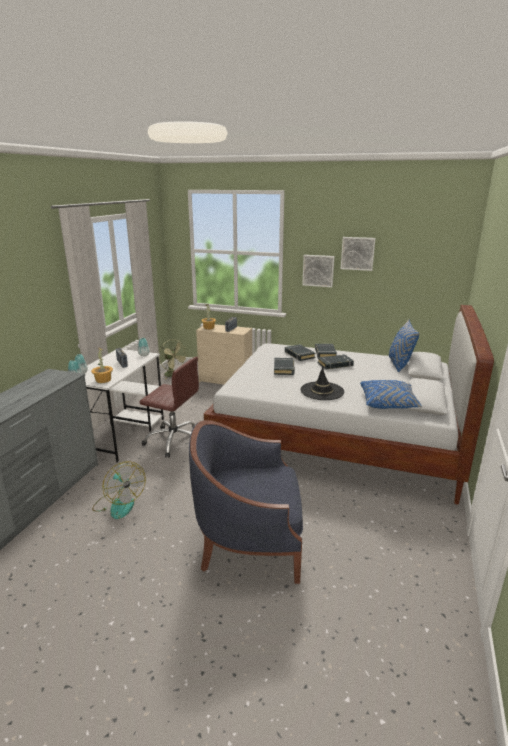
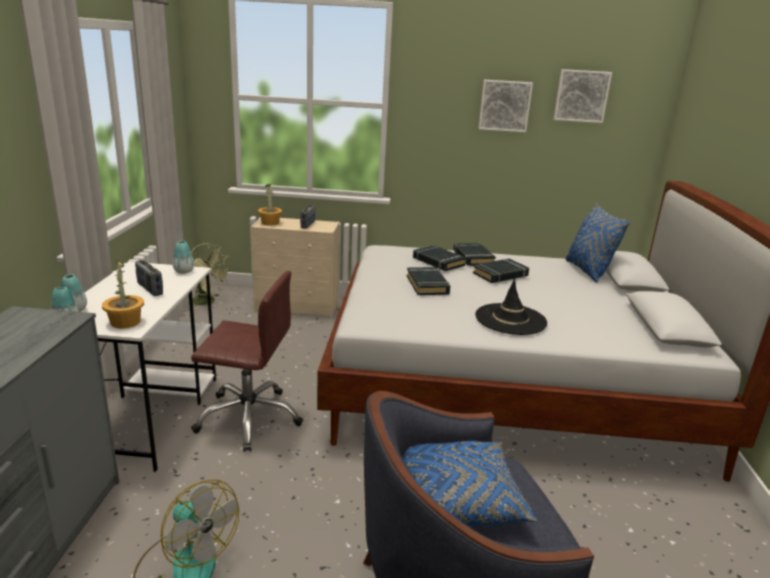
camera: 15 degrees left, 0 degrees up
(318, 270) = (443, 131): picture -> picture (581, 96)
(388, 403) = (619, 333): blue pillow -> blue pillow (459, 499)

